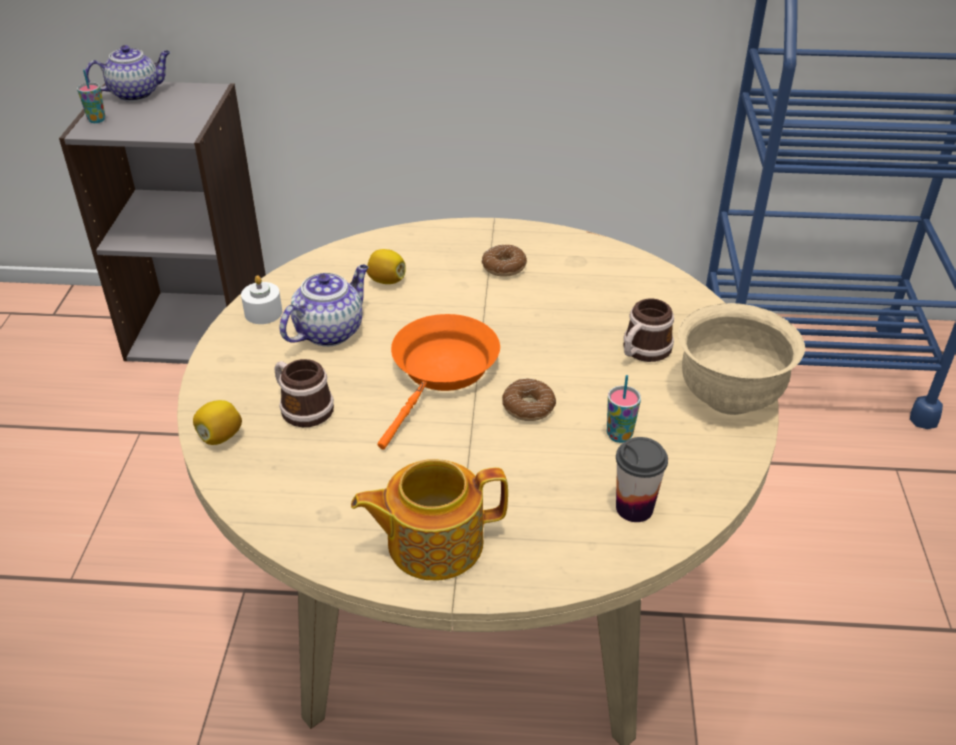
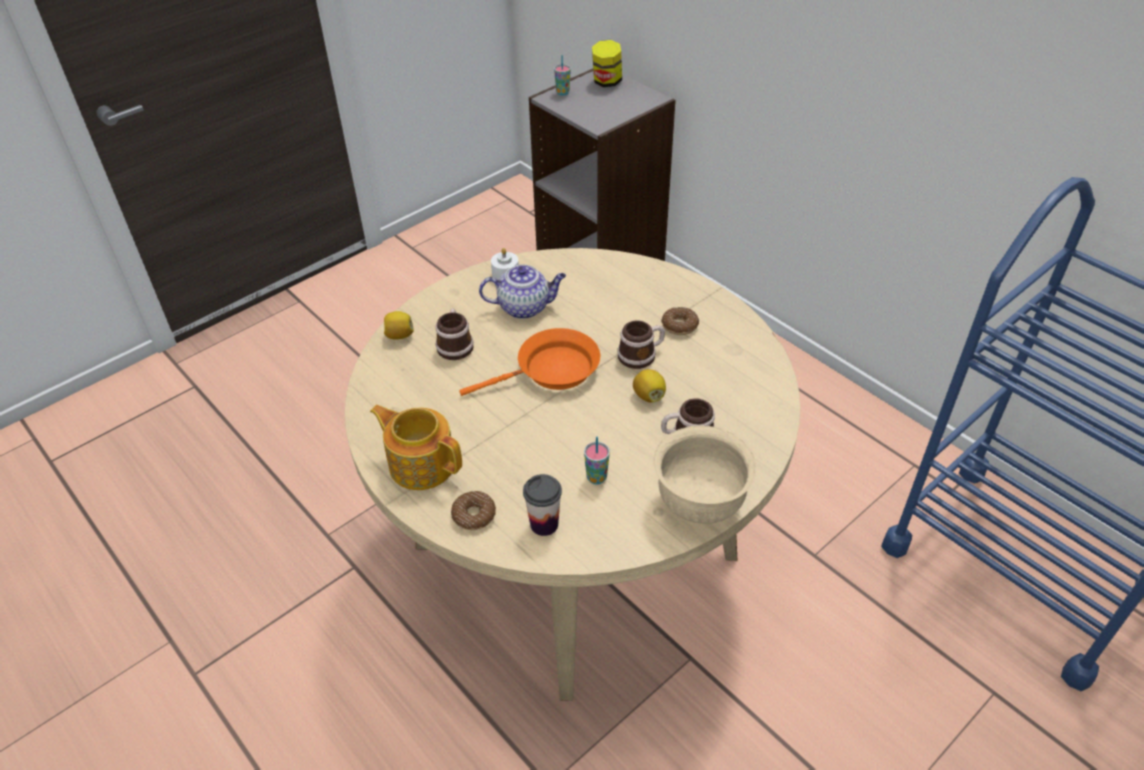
camera: 45 degrees right, 5 degrees up
(136, 93) = (607, 82): teapot -> jar
(386, 281) = (597, 293): lemon -> lemon (649, 396)
(506, 309) = (641, 355): none -> mug
(528, 407) = (569, 424): donut -> donut (474, 515)

